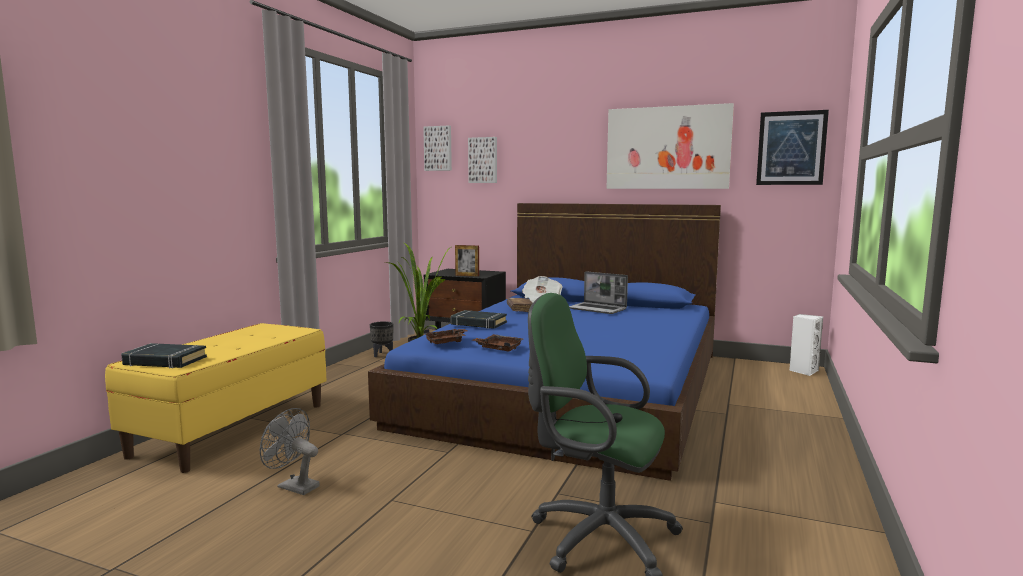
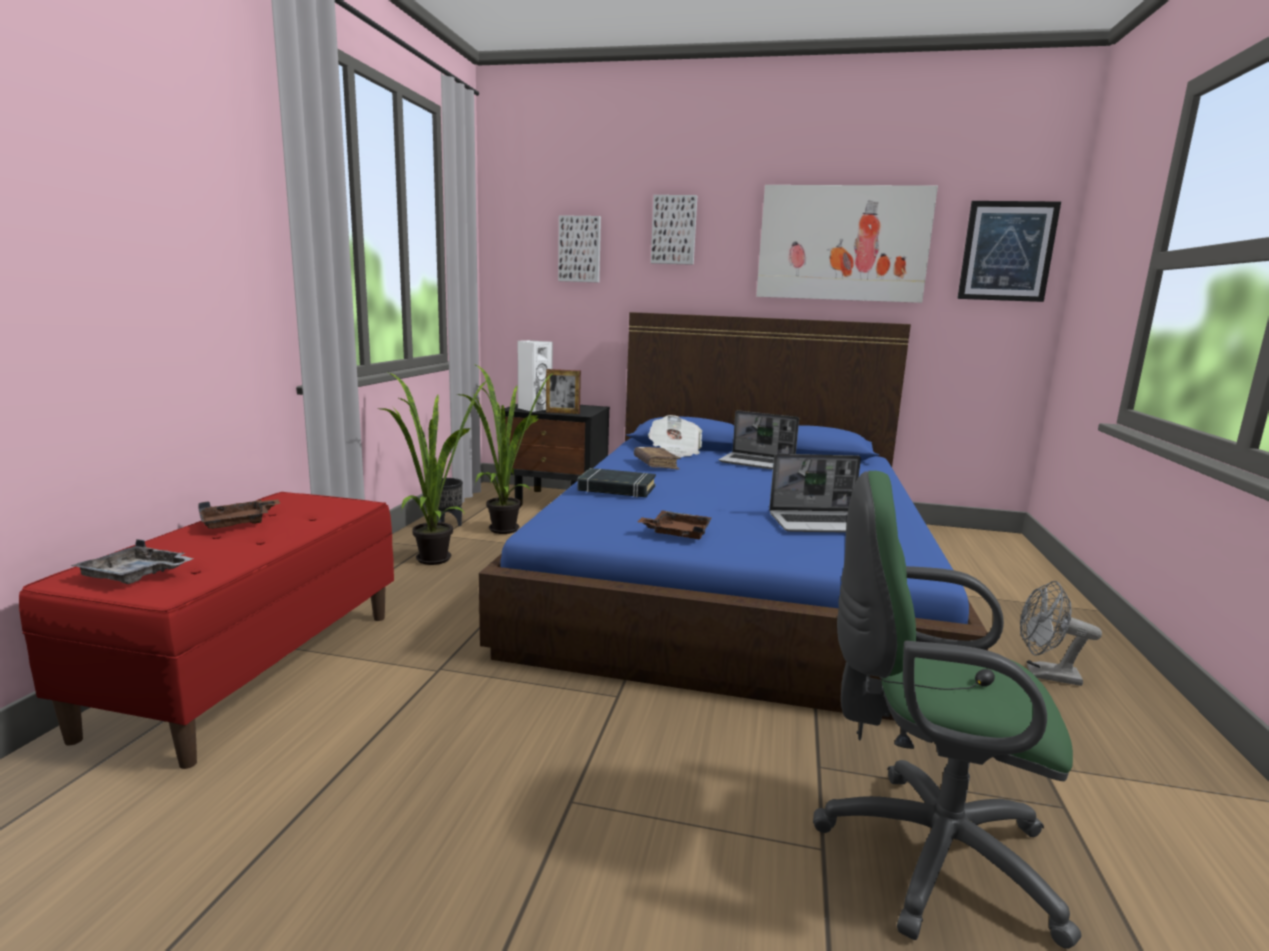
camera: 10 degrees left, 5 degrees up
(165, 361) = (136, 576): black book -> grey tray
(232, 429) = (251, 669): yellow bench -> red bench
(293, 486) = (394, 784): grey fan -> grey fan (1044, 675)
(364, 373) = (432, 556): none -> potted plant
(438, 148) = (513, 229): picture -> picture (674, 230)
(446, 342) = (593, 523): brown tray -> brown tray (238, 523)
(607, 345) = (821, 524): none -> laptop
(803, 371) = (1003, 540): white speaker -> white speaker (533, 409)

